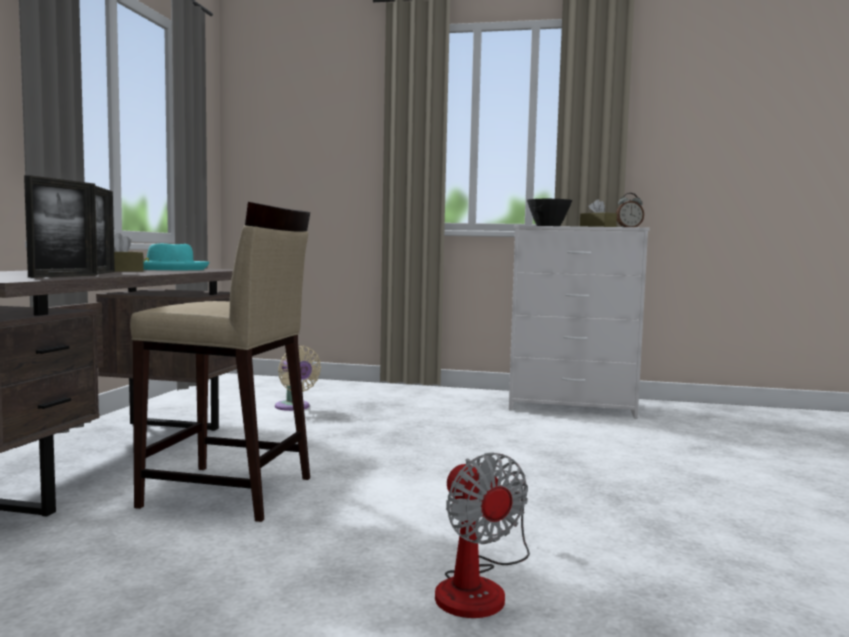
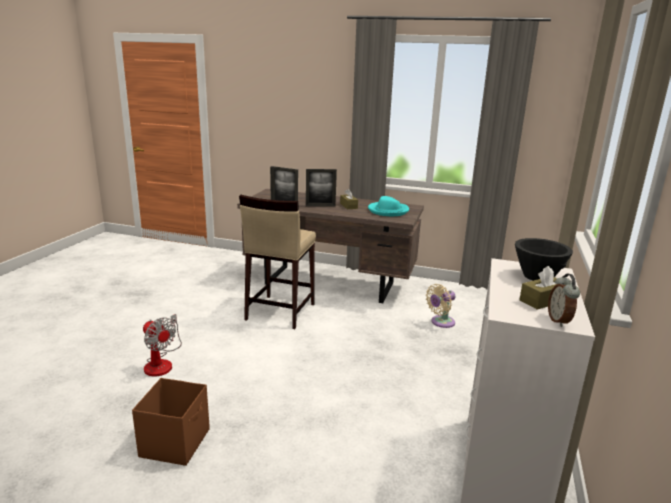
camera: 95 degrees right, 15 degrees up
(480, 586) = (161, 362): fan -> fan turned 120 degrees counterclockwise
(695, 531) = (176, 442): none -> brown storage box

